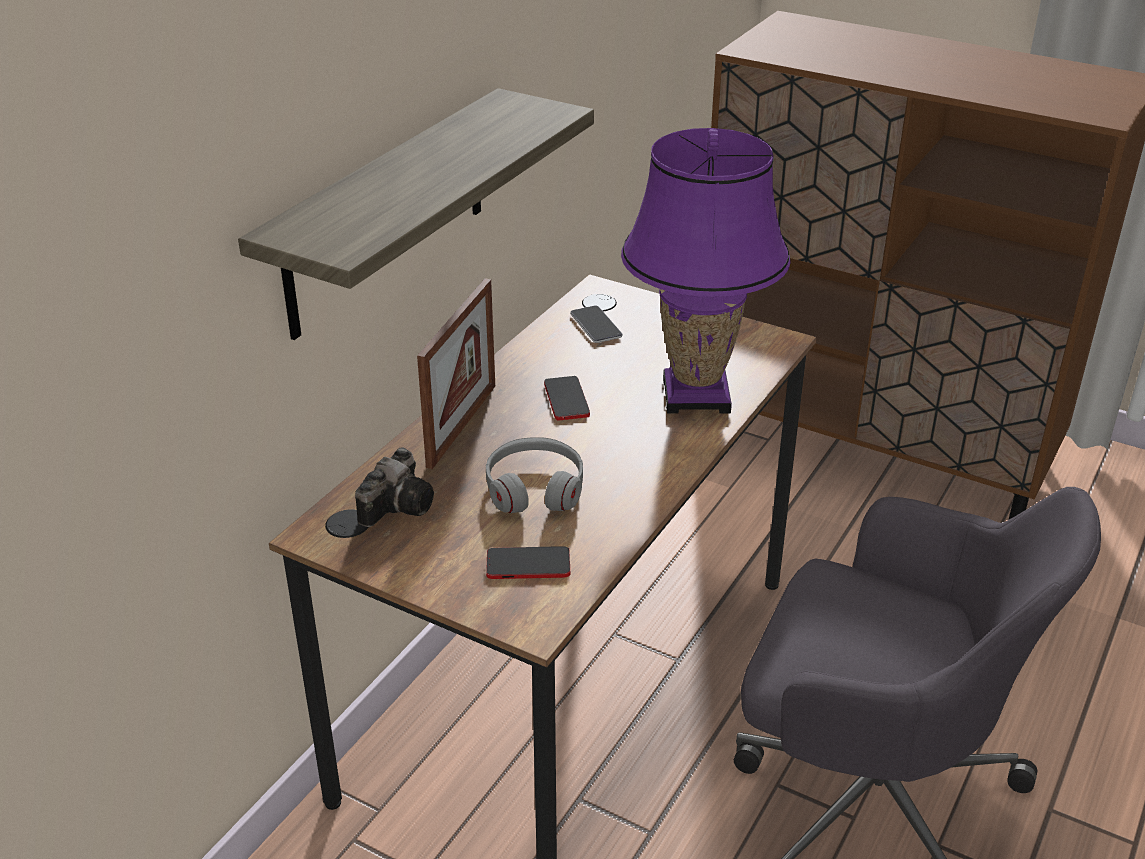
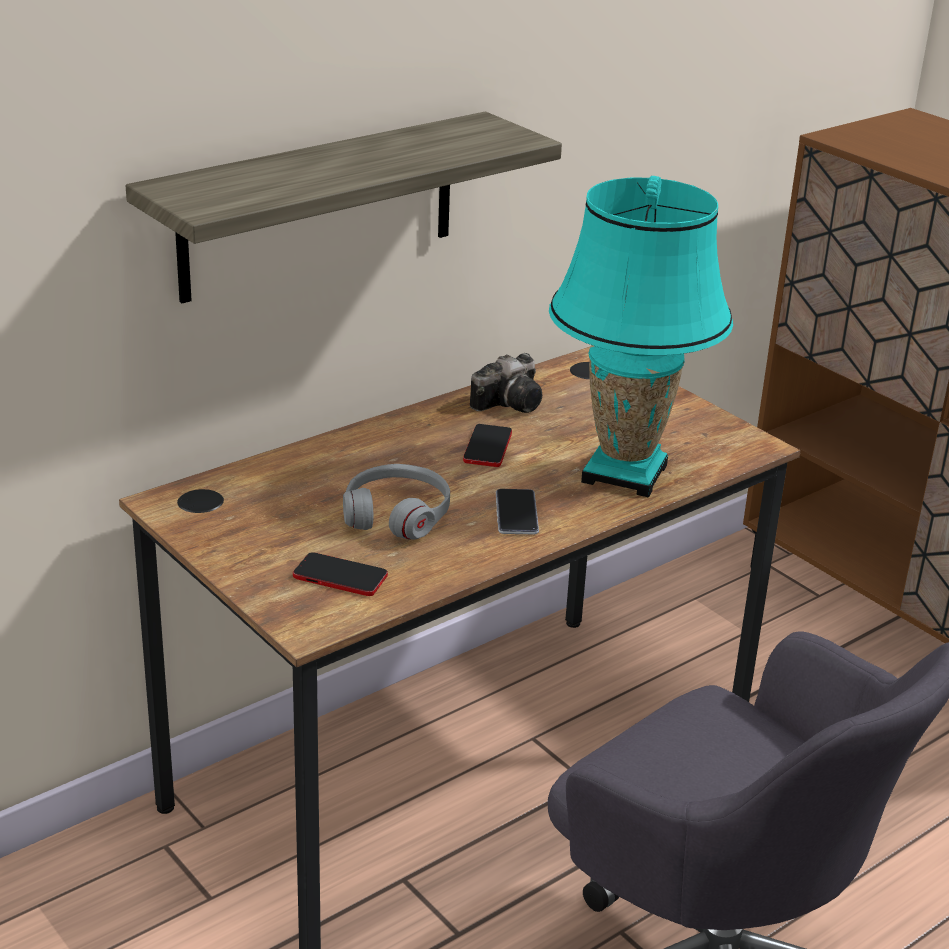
camera: 20 degrees right, 5 degrees down
(399, 504) = (258, 497): camera -> camera (511, 402)
(462, 425) = (368, 445): picture frame -> none
(595, 325) = (568, 389): phone -> phone (516, 513)
(696, 395) = (624, 473): purple table lamp -> turquoise table lamp

